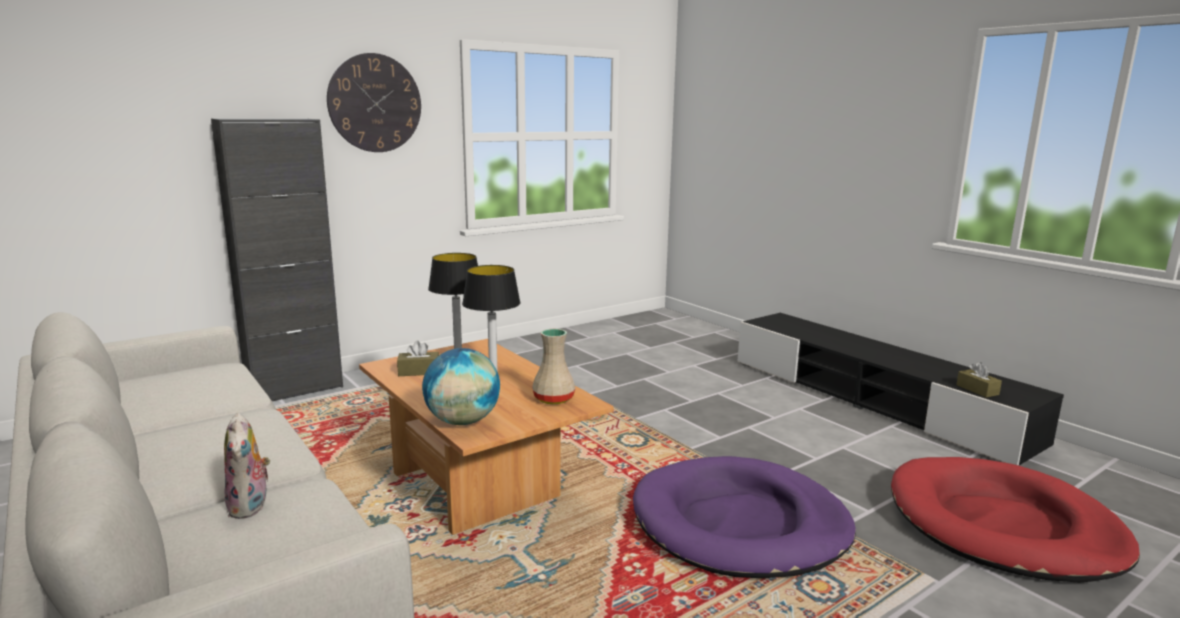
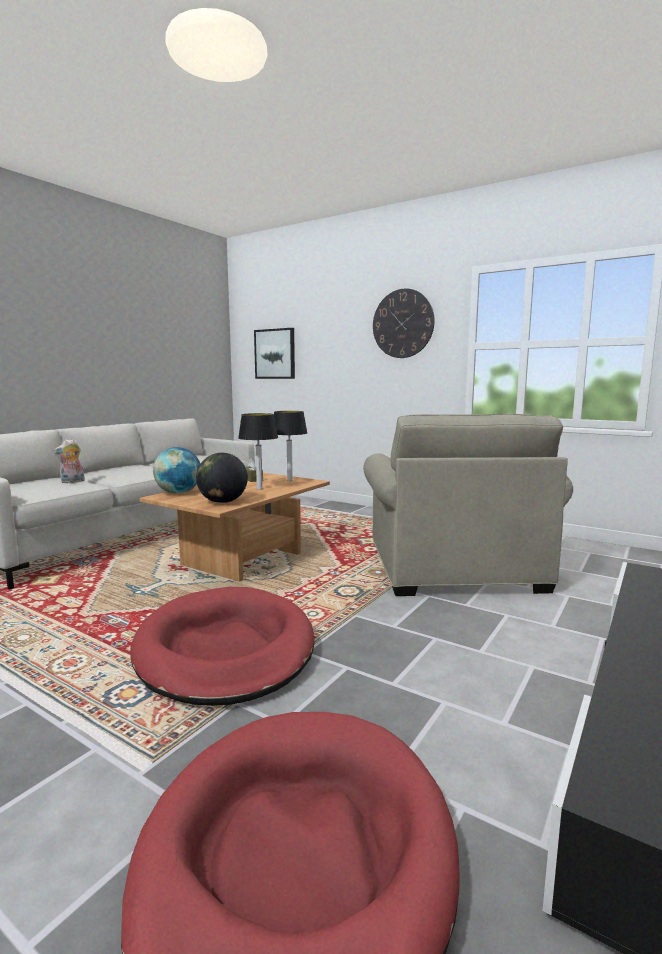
camera: 70 degrees right, 5 degrees down
(99, 145) = (275, 354): none -> picture
(295, 390) = (330, 504): black cabinet -> none
(553, 399) = (223, 502): beige vase -> globe
(606, 384) = (453, 567): none -> beige armchair
(740, 524) = (225, 649): purple dog bed -> red dog bed
(977, 390) = (614, 744): brown tissue box -> none

